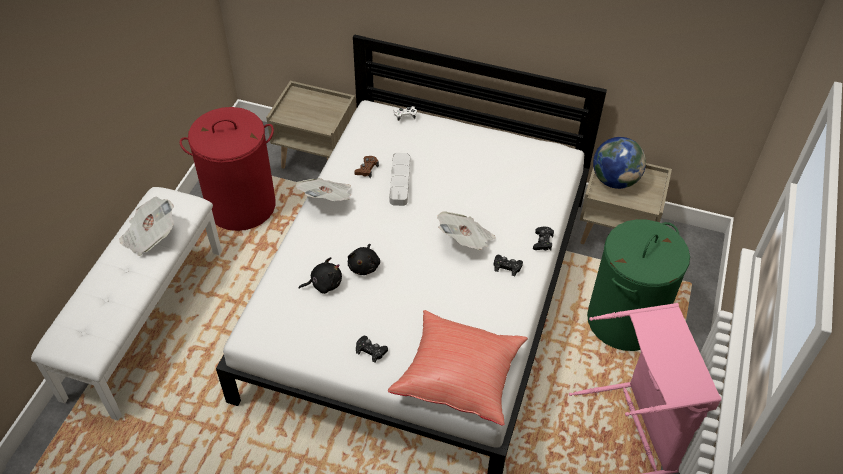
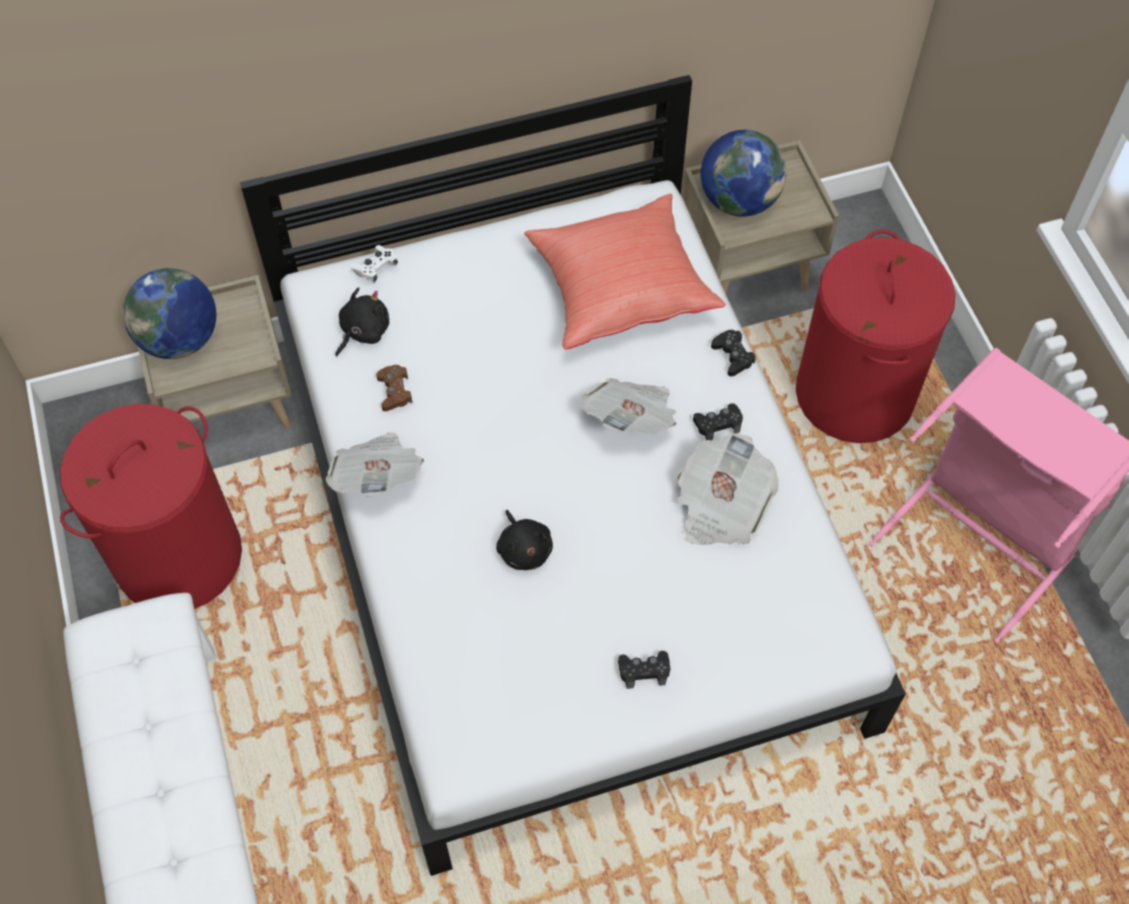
camera: 35 degrees left, 10 degrees up
(150, 236) = (147, 713): newspaper -> newspaper (721, 506)
(299, 104) = (180, 339): none -> globe
(324, 284) = (491, 614): black plush toy -> black plush toy (363, 331)
(400, 181) = (460, 382): grey tray -> none
(459, 377) = (788, 628): red pillow -> red pillow (620, 289)
(625, 320) = (855, 394): green laundry basket -> red laundry basket

